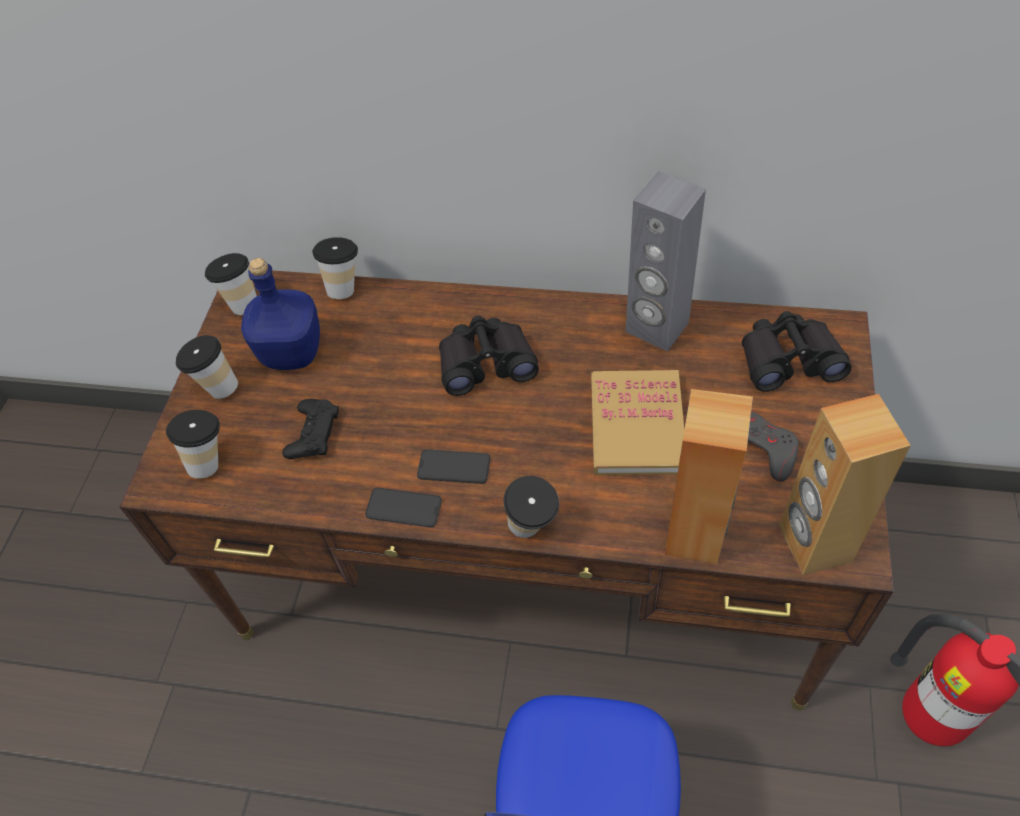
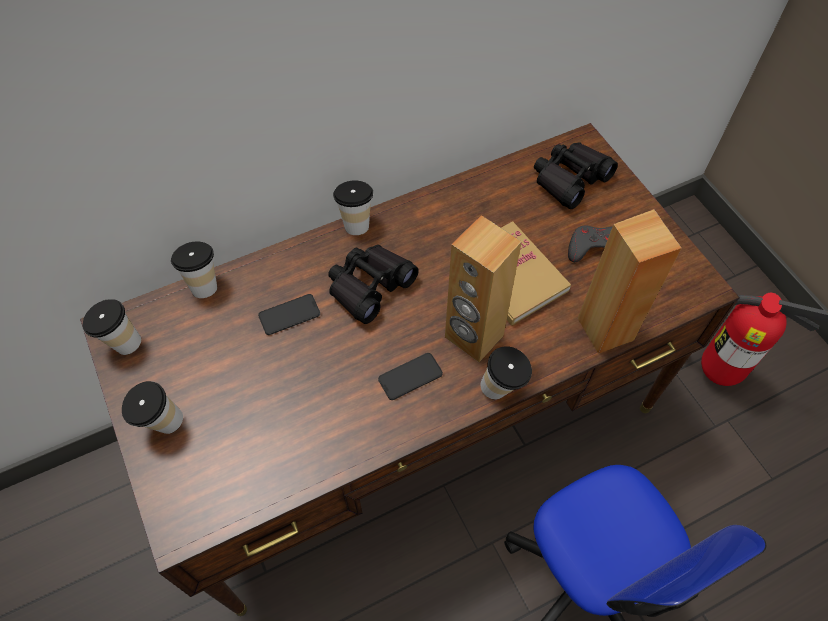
camera: 40 degrees left, 5 degrees up
(210, 460) = (209, 486): cup -> cup (356, 222)
(291, 353) = (203, 361): blue bottle -> none
(313, 433) = (278, 414): black game controller -> none
(404, 508) = (398, 428): phone -> phone (289, 315)
(656, 328) = (469, 199): grey speaker -> none
(814, 544) = (677, 293): brown speaker -> brown speaker (473, 337)

